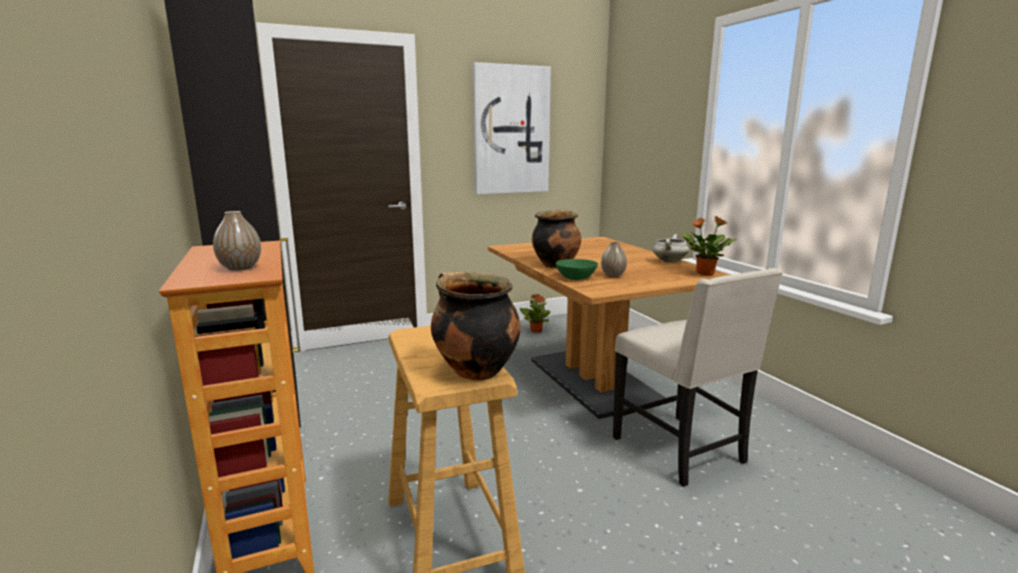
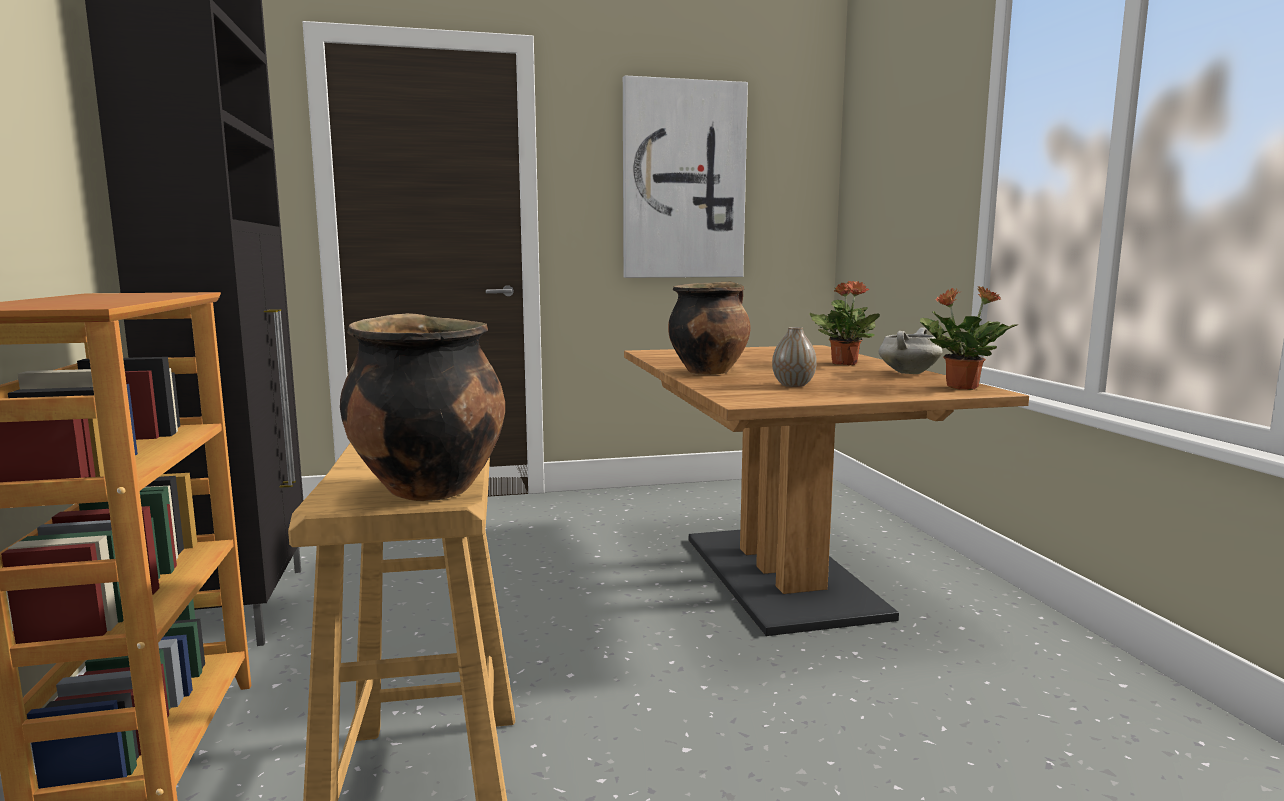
camera: 10 degrees right, 5 degrees down
(240, 268) = (83, 302): vase -> none
(536, 330) = (715, 498): potted plant -> potted plant (844, 363)
(576, 278) = (726, 386): green bowl -> none
(681, 451) = (898, 702): beige chair -> none

